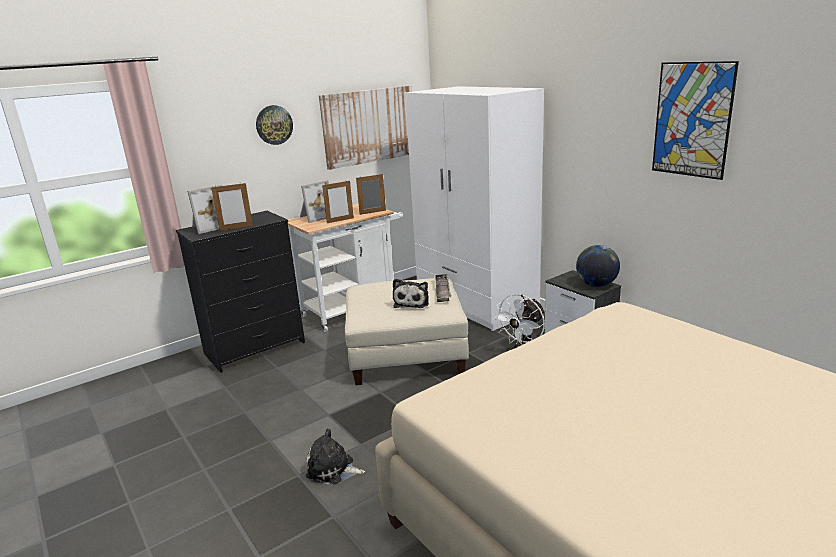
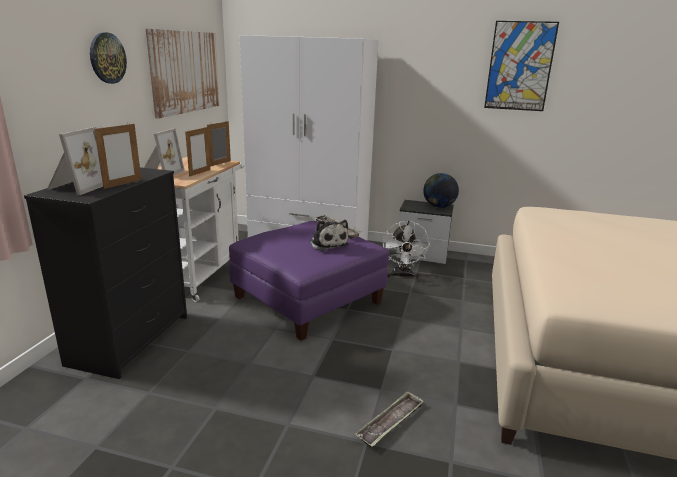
camera: 40 degrees left, 0 degrees up
(333, 470) = (390, 422): plush toy -> tray
(406, 353) = (308, 299): beige ottoman -> purple ottoman

